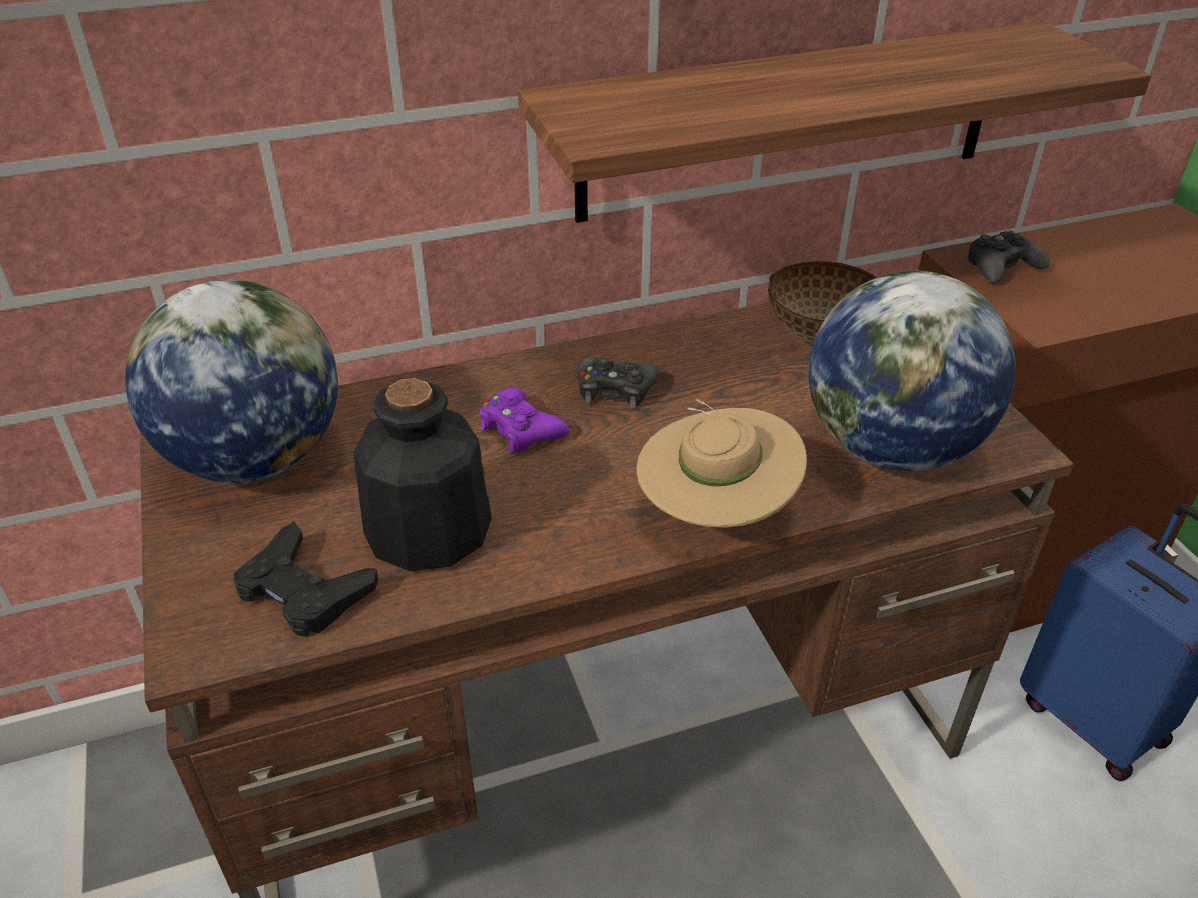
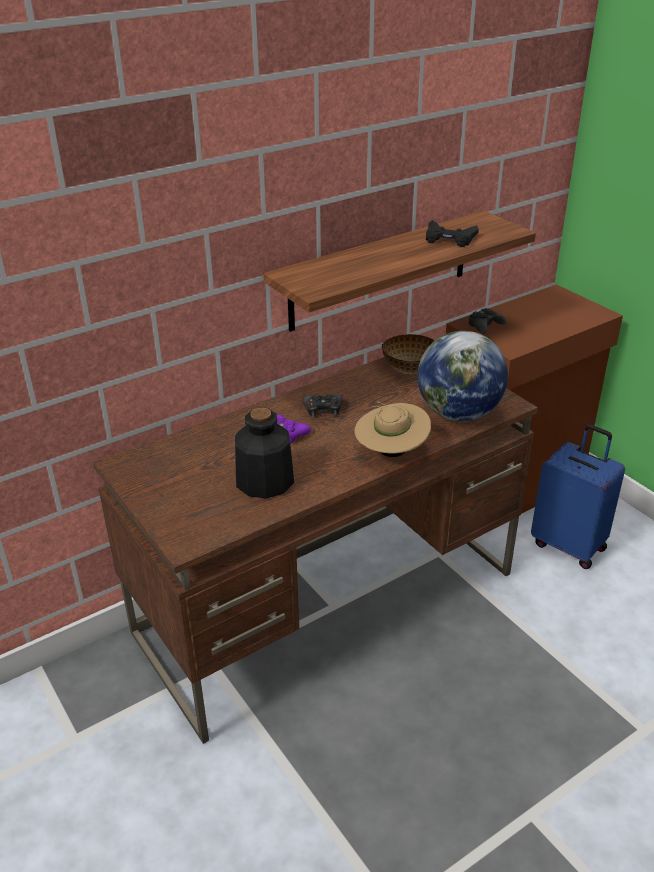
camera: 15 degrees left, 5 degrees down
(255, 458) = (163, 467): globe -> none
(303, 590) = (221, 514): black game controller -> black game controller (449, 239)

